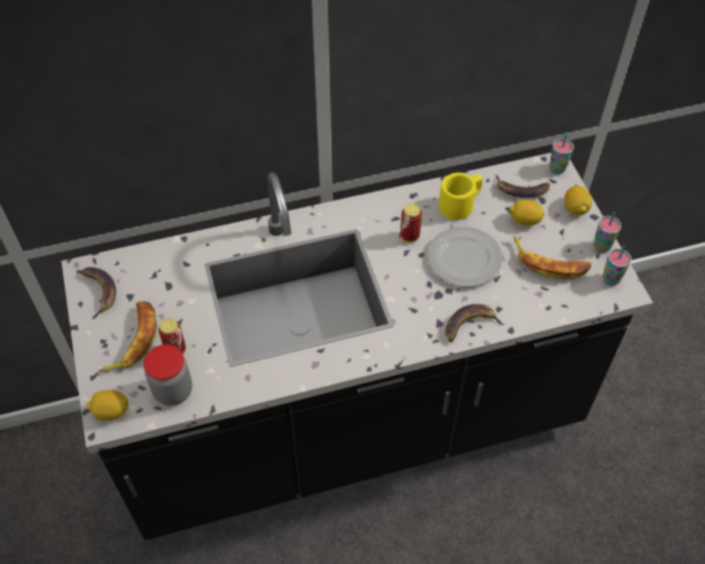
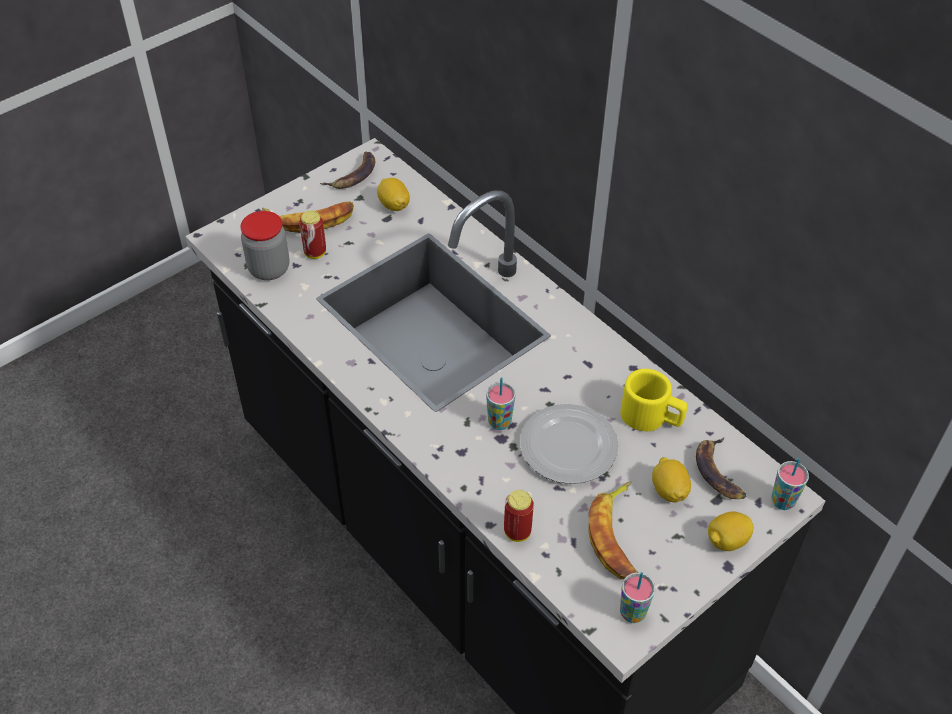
camera: 65 degrees right, 5 degrees down
(111, 412) = (227, 236): lemon -> lemon (394, 205)
(409, 236) = (569, 385): can -> can (517, 532)
(469, 325) = (474, 481): banana -> none
(601, 246) = (681, 588): cup -> cup (499, 422)

